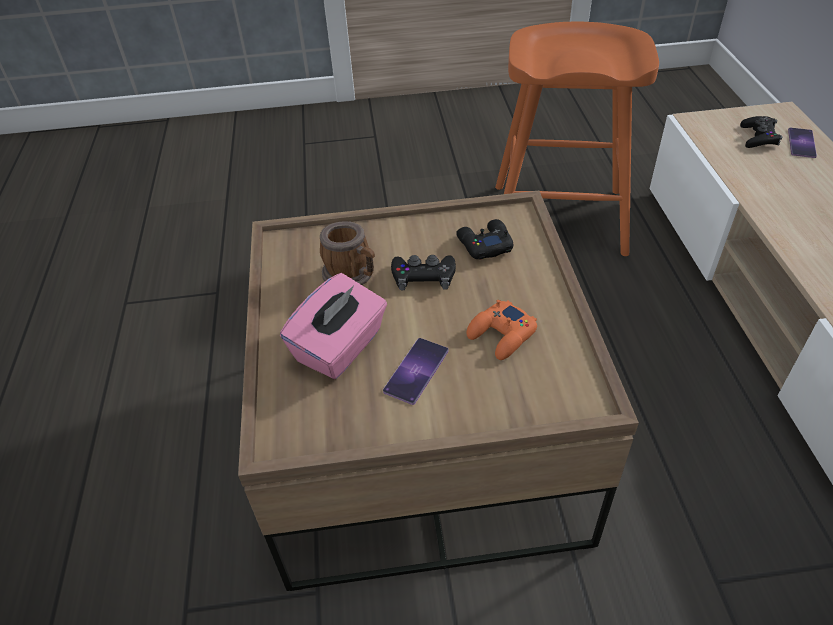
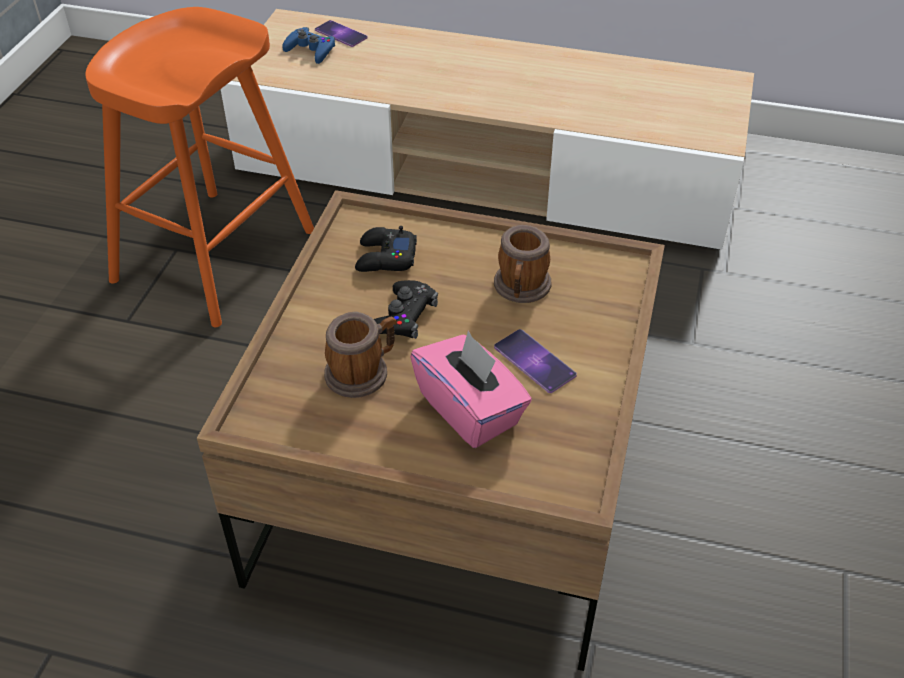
camera: 70 degrees left, 0 degrees up
(502, 335) = (521, 289): orange game controller -> mug
(758, 137) = (310, 50): black game controller -> blue game controller

